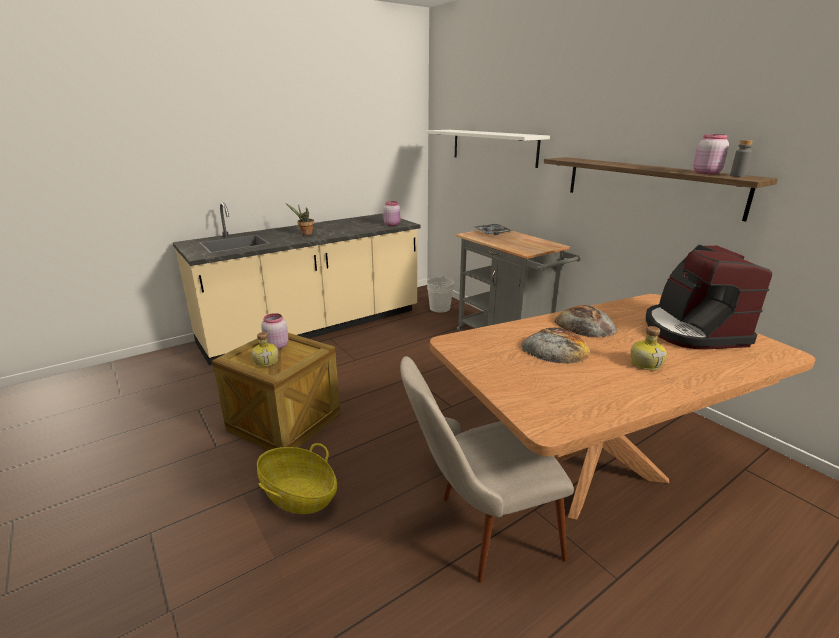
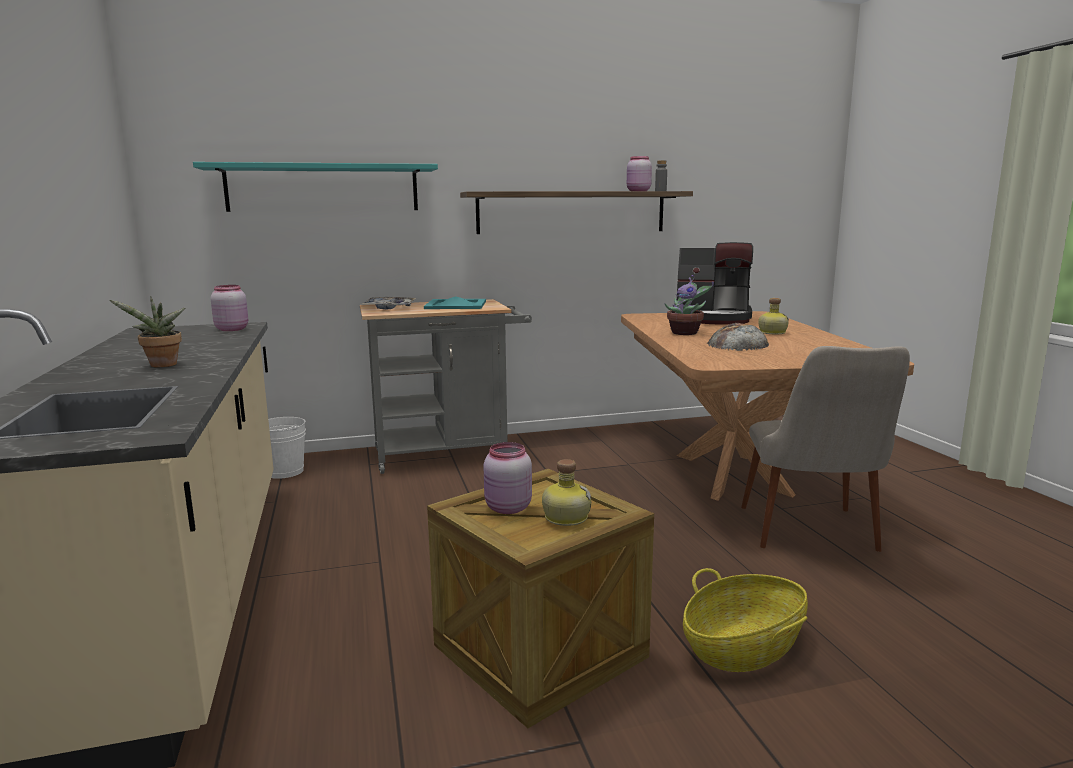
camera: 70 degrees left, 10 degrees down
(493, 147) = (323, 188): white shelf -> turquoise shelf
(524, 243) = (456, 305): none -> turquoise tray
(585, 325) = (686, 333): bread -> potted plant

